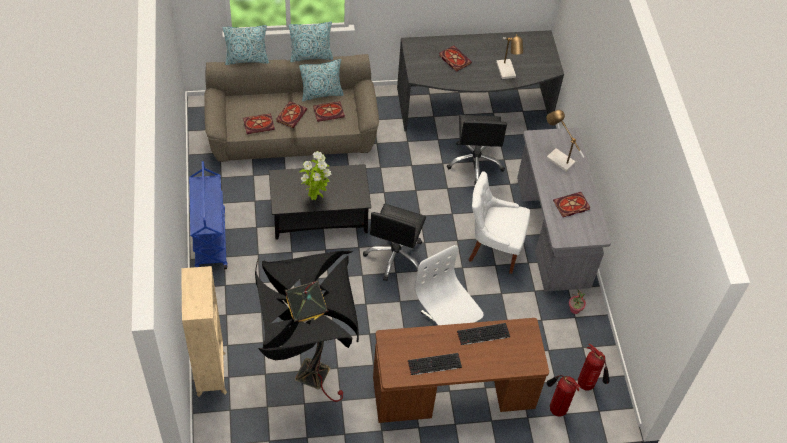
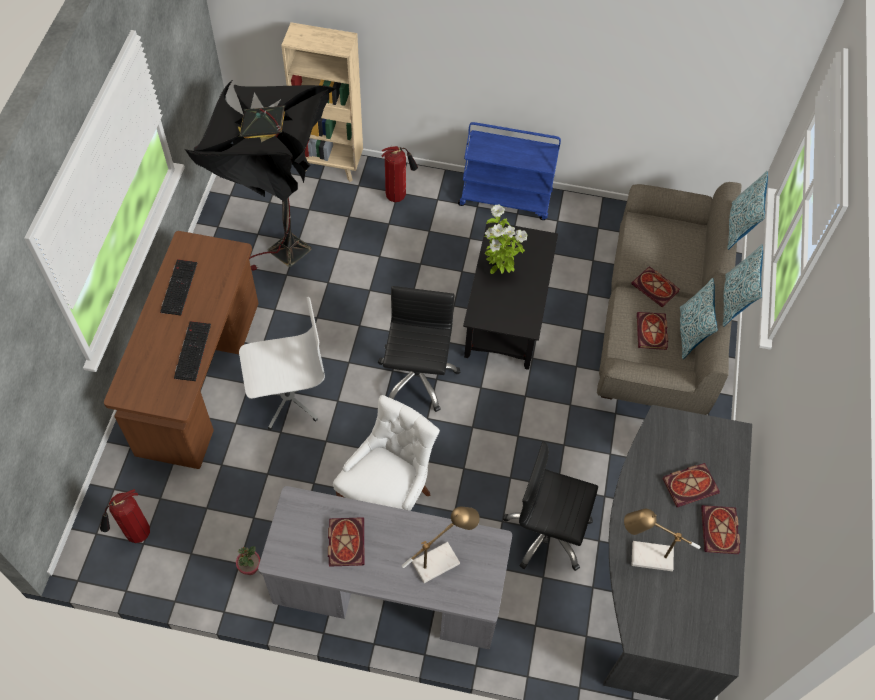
camera: 110 degrees right, 5 degrees up
(259, 124) = (646, 250): book -> book (720, 532)
(395, 256) = (417, 377): black office chair -> black office chair turned 60 degrees clockwise
(555, 408) = (125, 483): fire extinguisher -> fire extinguisher (398, 195)

